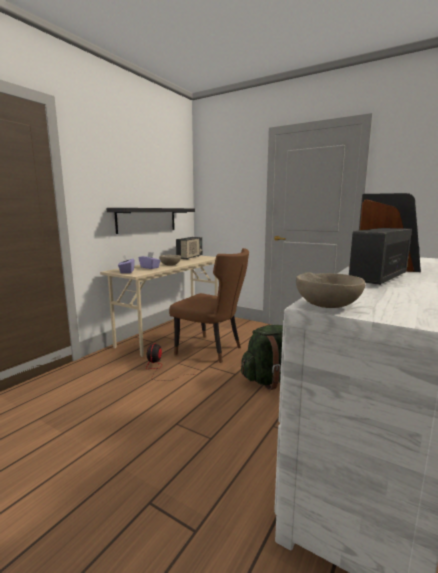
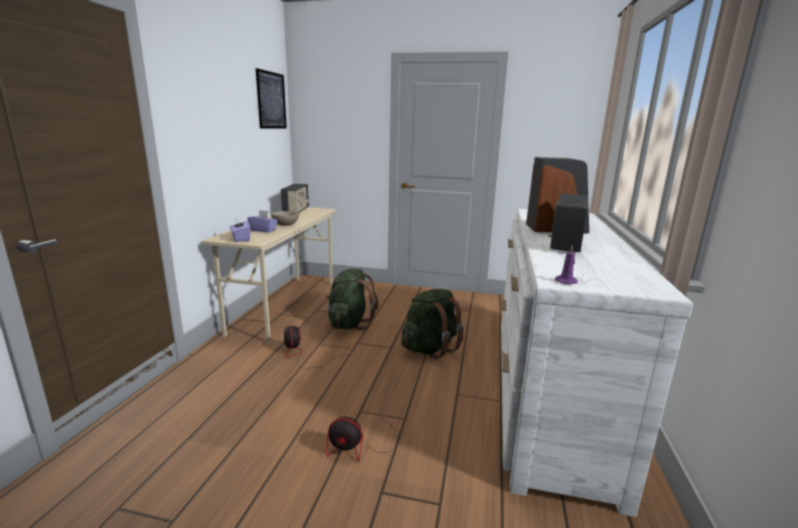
camera: 20 degrees left, 5 degrees up
(147, 220) = (245, 166): black shelf -> none
(158, 454) = (360, 445): none -> fan
(175, 172) = (271, 100): none -> picture
(212, 350) = (349, 323): brown chair -> green backpack
(328, 306) = (567, 281): beige bowl -> purple candle

